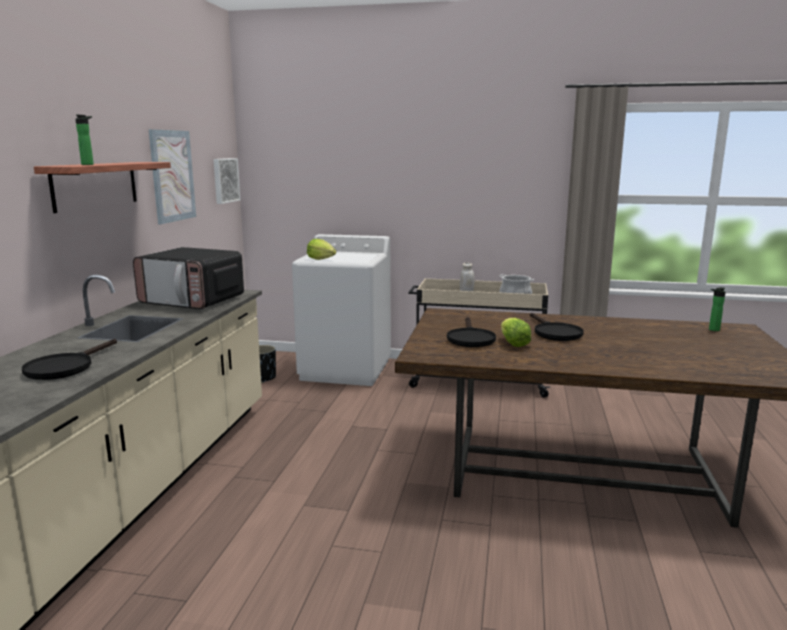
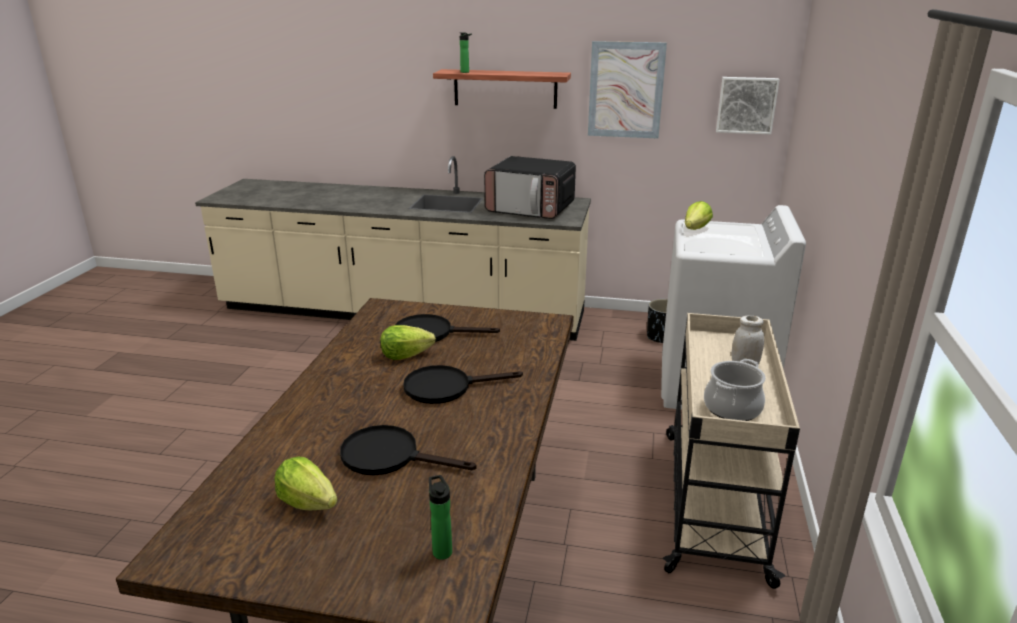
camera: 90 degrees right, 10 degrees up
(65, 367) = (358, 201): black frying pan -> black frying pan (390, 456)
(193, 301) = (531, 209): microwave -> microwave turned 90 degrees counterclockwise
(714, 355) = (308, 502): none -> lettuce

